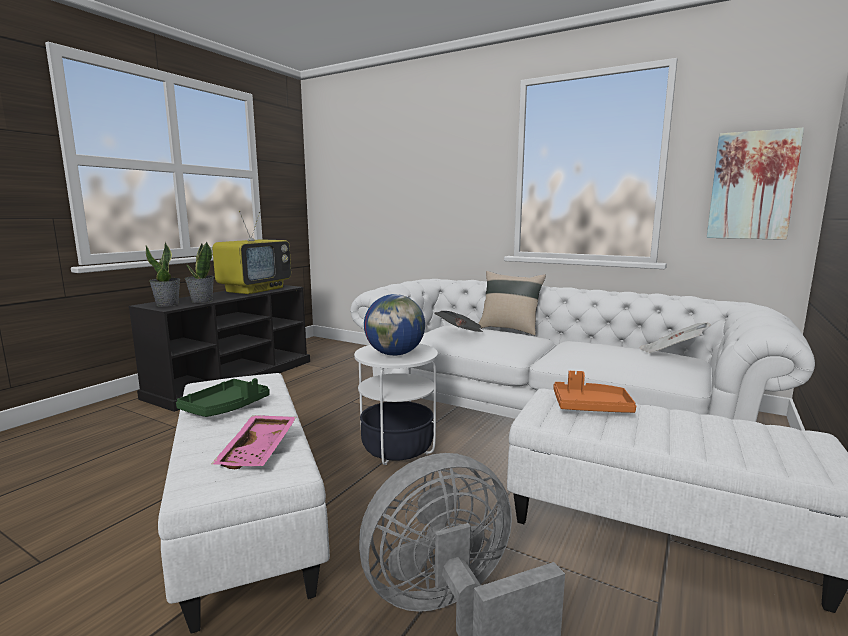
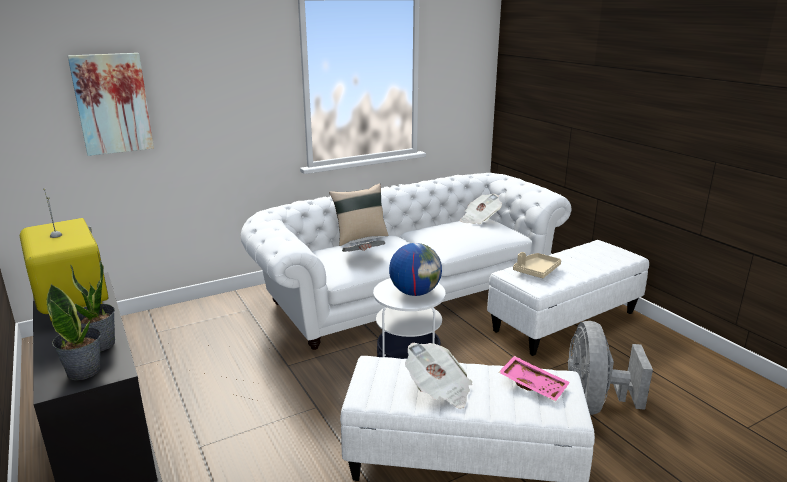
camera: 60 degrees left, 10 degrees up
(226, 408) = (439, 390): green tray -> newspaper
(590, 407) = (536, 271): orange tray -> beige tray
(752, 186) = (464, 91): picture -> picture (112, 104)

